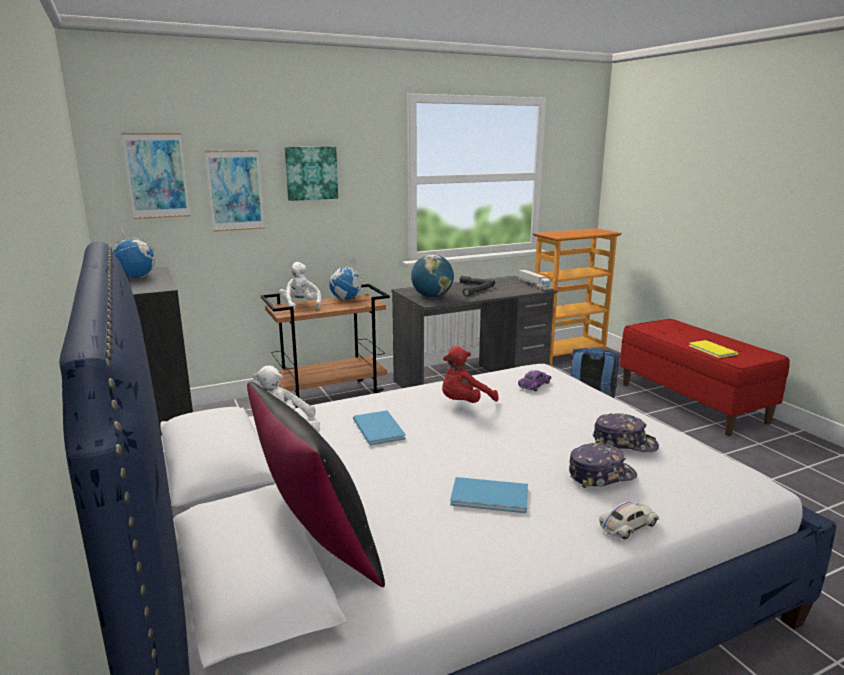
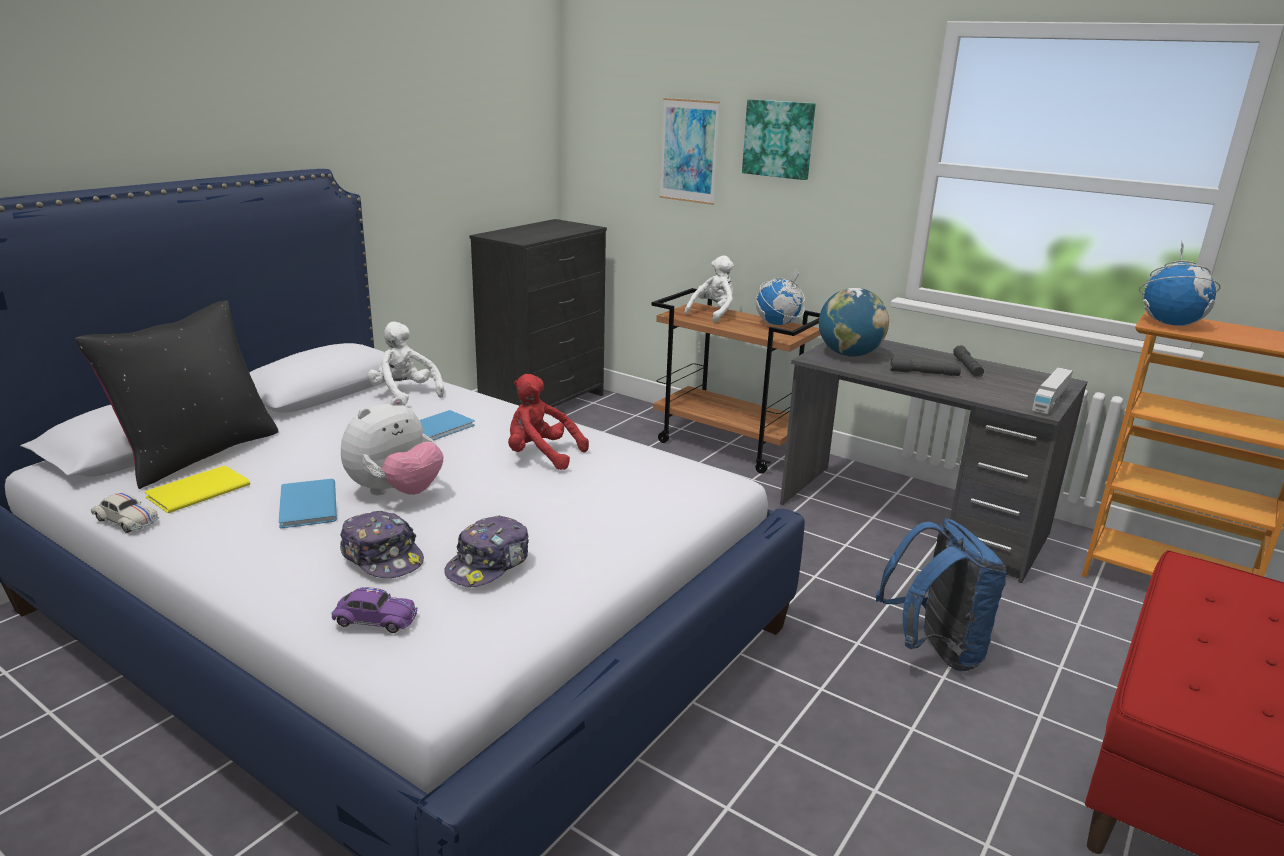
camera: 60 degrees right, 5 degrees up
(135, 277) = (548, 229): globe -> globe (1171, 324)
(157, 176) = (618, 123): picture -> none
(491, 459) = (395, 492): none -> plush toy
(534, 385) = (647, 485): purple toy car -> purple toy car (375, 619)
(624, 442) = (489, 564): cap -> cap turned 45 degrees clockwise
(628, 526) = (271, 589): white toy car -> white toy car (126, 521)
(712, 350) = (1184, 666): yellow book -> yellow book (195, 491)

